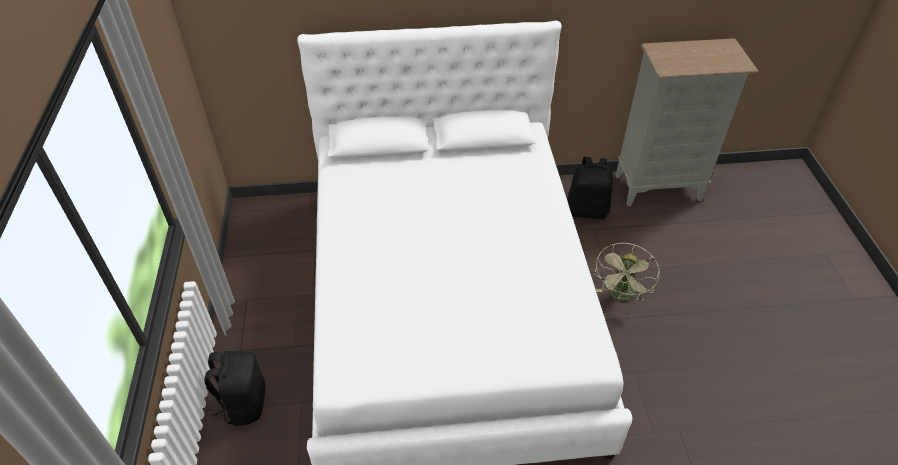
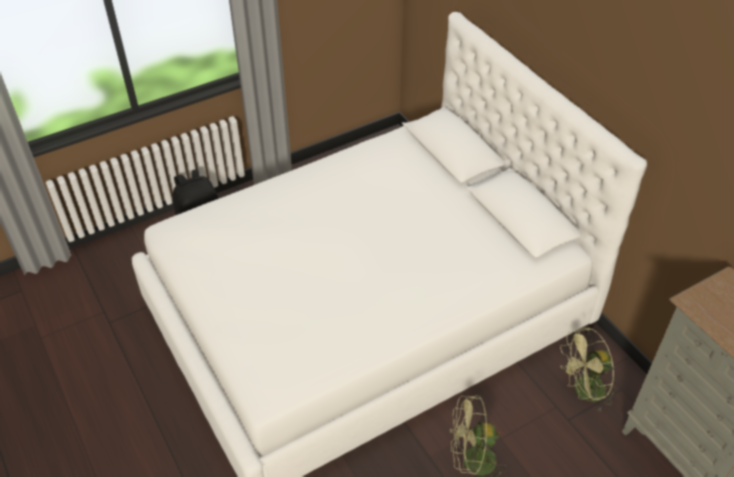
camera: 65 degrees right, 0 degrees up
(587, 210) = (583, 392): black backpack -> green fan

